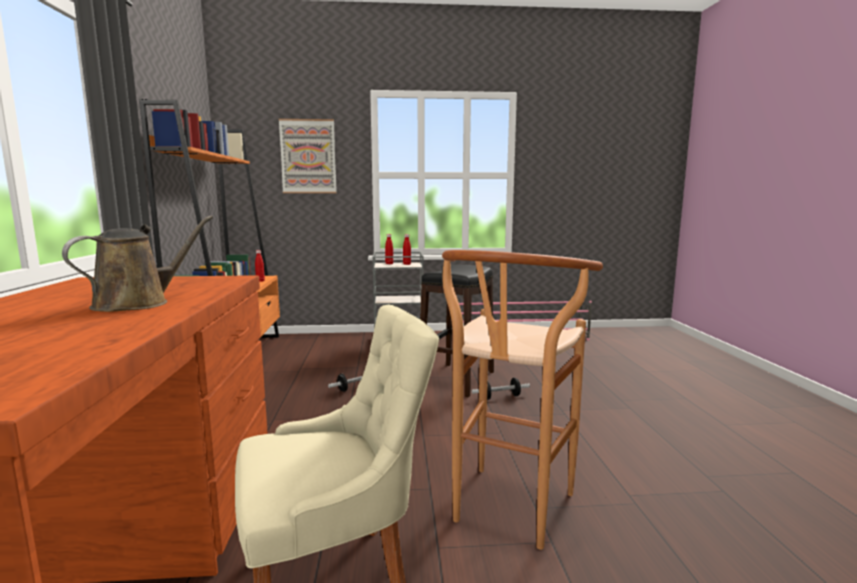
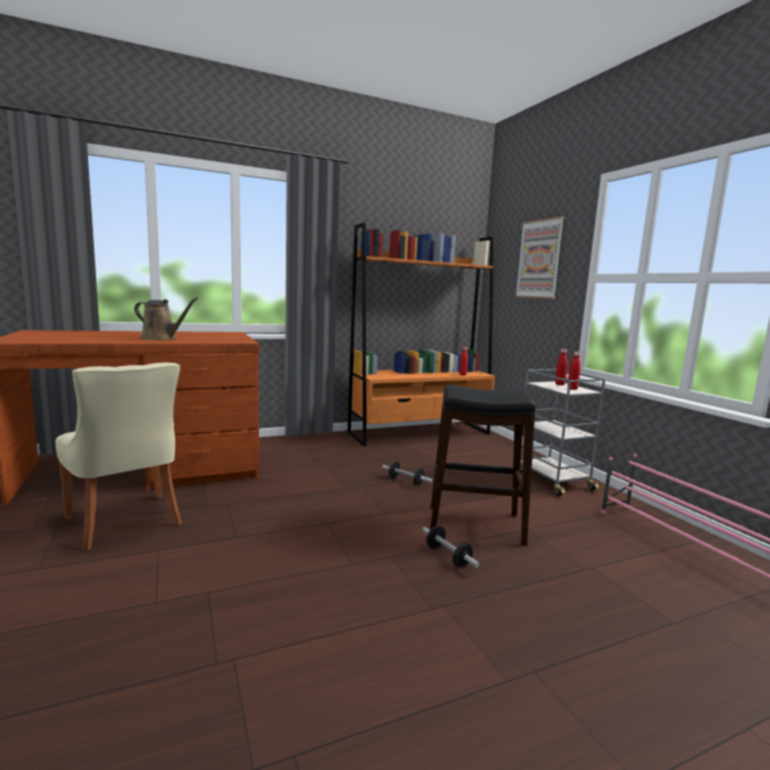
camera: 70 degrees right, 0 degrees up
(507, 513) = (200, 576): brown stool -> none

